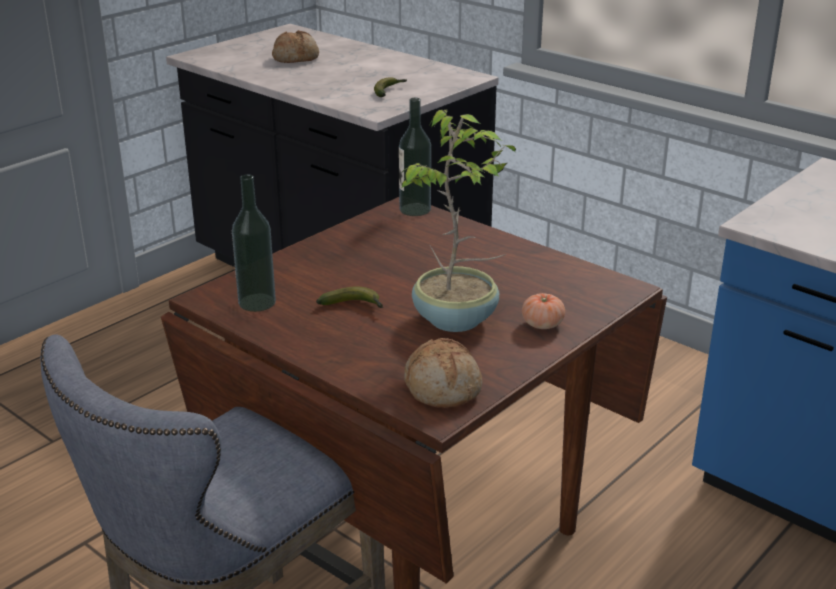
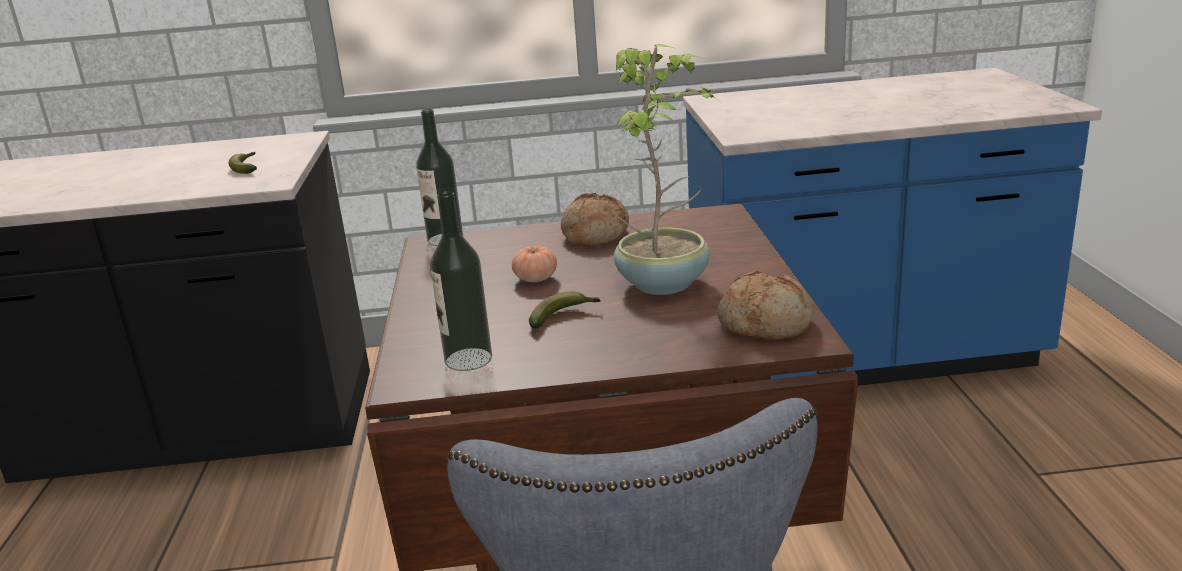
camera: 45 degrees left, 5 degrees down
(296, 58) = (69, 179): bread -> bread (594, 234)
(542, 324) = (727, 255): tomato -> tomato (535, 279)

